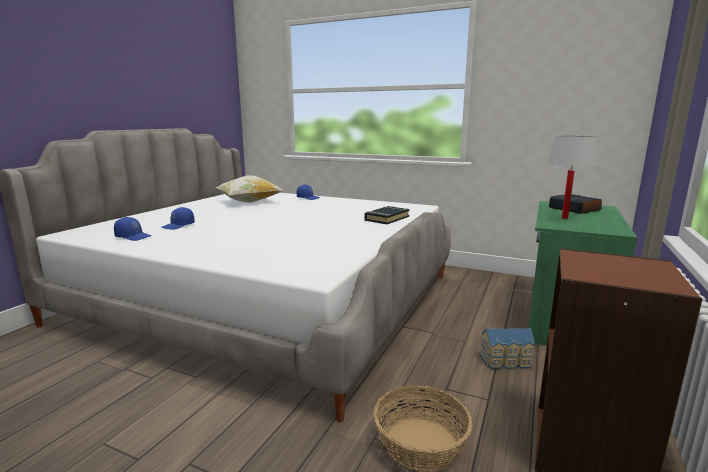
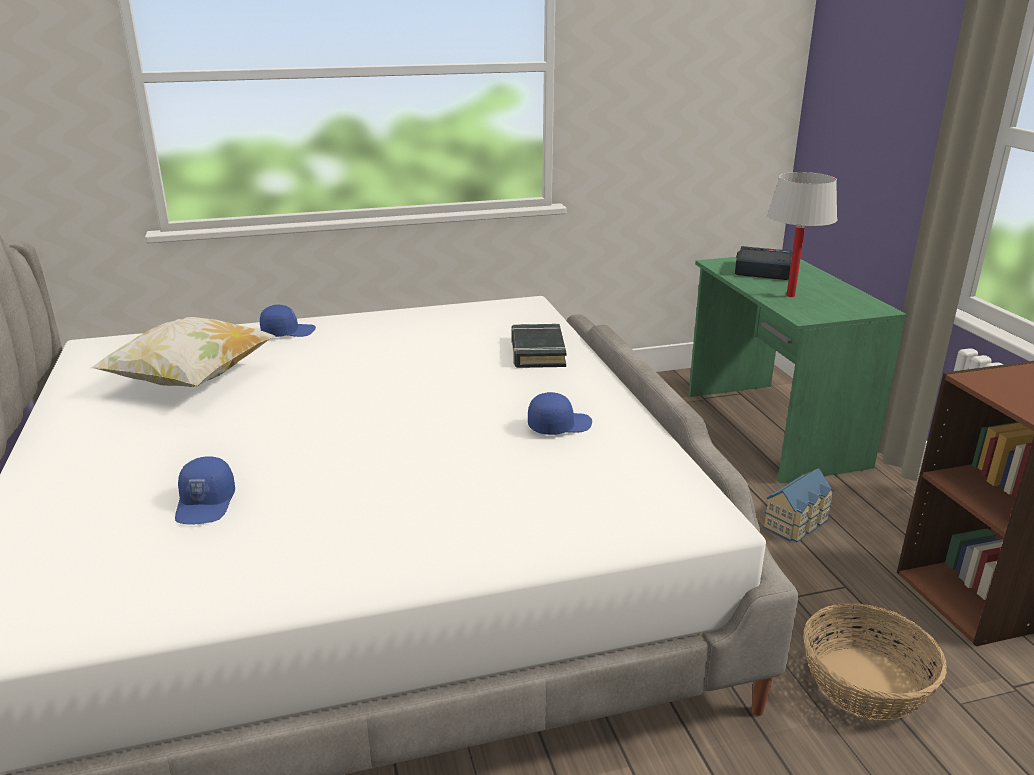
camera: 40 degrees left, 10 degrees up
(133, 237) = (184, 575): blue cap -> blue cap (559, 425)

